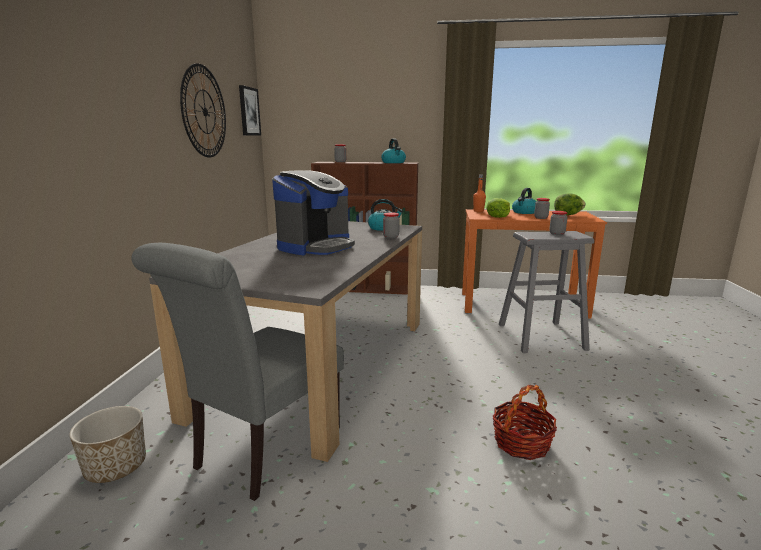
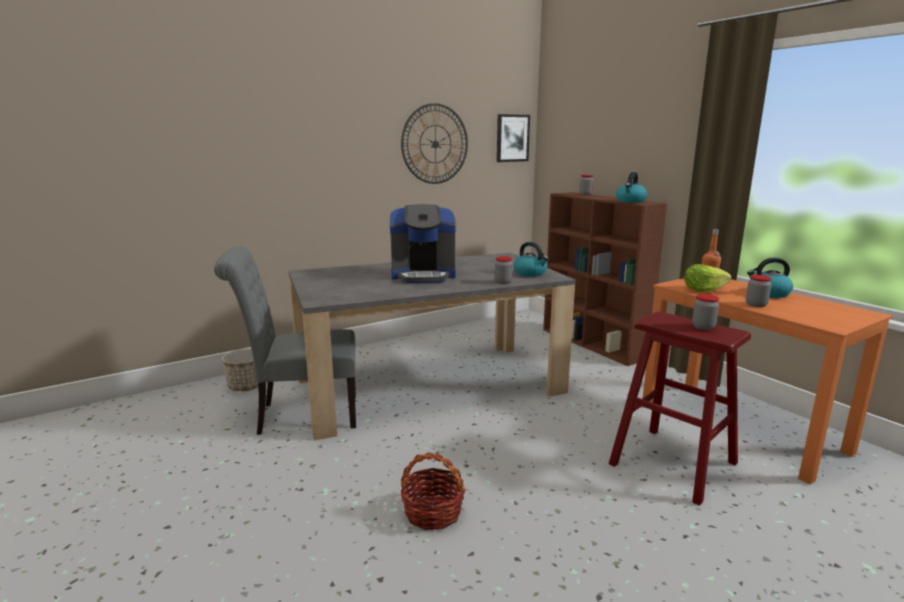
camera: 50 degrees right, 0 degrees up
(540, 336) = (672, 463): grey stool -> red stool
(567, 215) = (823, 311): lettuce -> none

